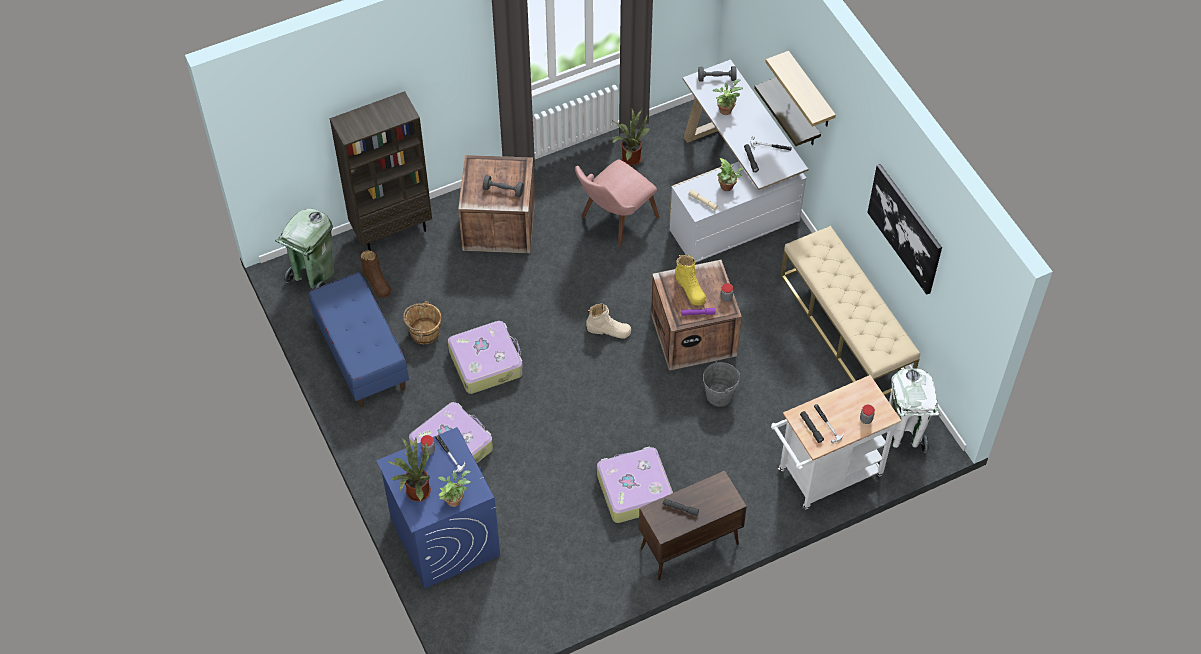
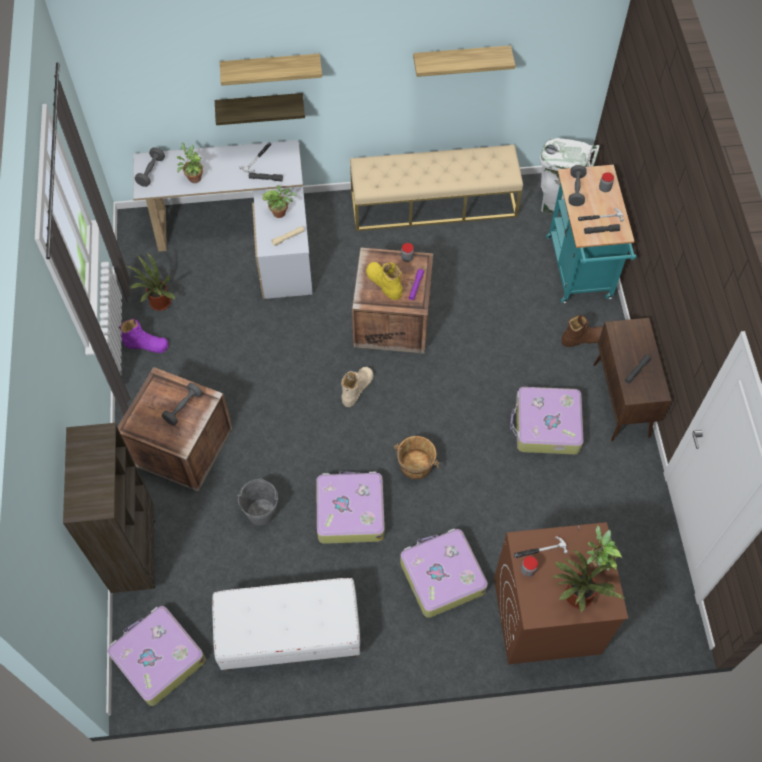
camera: 70 degrees left, 5 degrees up
(313, 276) = (158, 658): green trash can -> suitcase
(361, 355) = (289, 636): blue bench -> white bench
(376, 282) = (198, 591): brown boot -> brown boot (583, 338)
(424, 332) = (286, 561): brown bucket -> brown bucket (415, 466)
(444, 536) = (546, 616): blue washing machine -> brown washing machine
(585, 165) = (146, 344): none -> purple boot
(613, 221) = (229, 343): pink chair -> none
(690, 288) = (384, 283): yellow boot -> yellow boot turned 120 degrees counterclockwise
(719, 395) = (467, 322): grey bucket -> grey bucket (261, 512)
(824, 475) = (580, 272): white cart -> turquoise cart
(851, 396) = (576, 190): none -> grey dumbbell
(905, 228) = (461, 60): picture -> shelf

